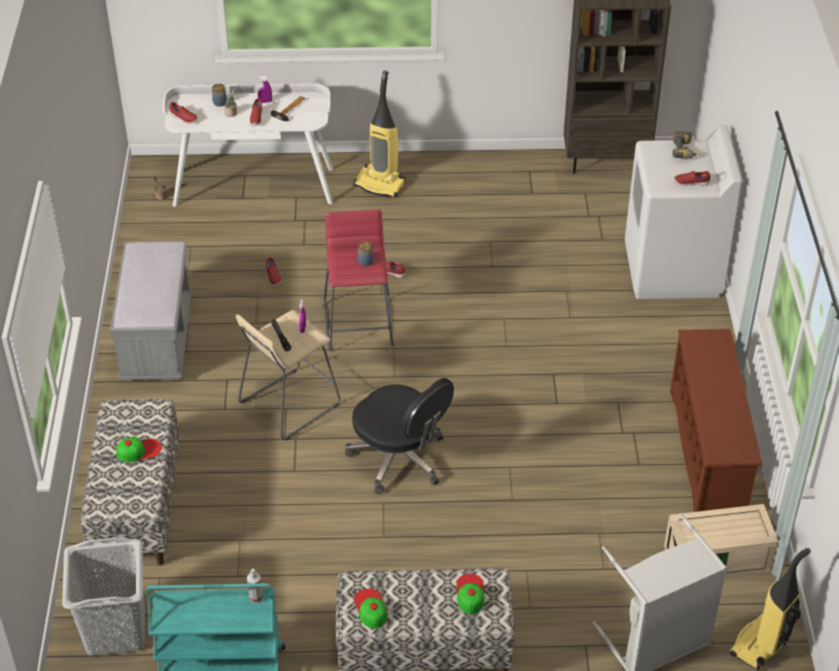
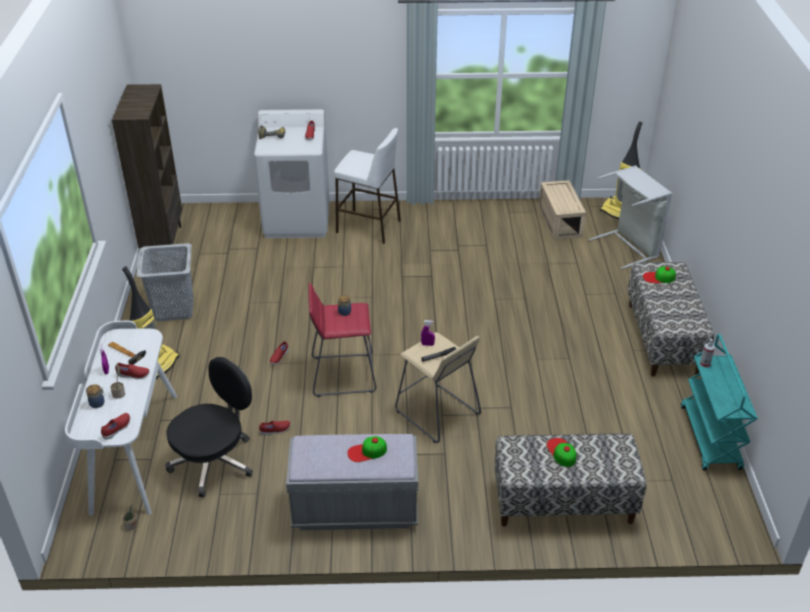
camera: 90 degrees left, 5 degrees down
(116, 630) = (693, 503): grey laundry basket -> grey laundry basket (173, 309)
(370, 608) = (685, 319): cap -> cap (367, 451)
(400, 459) = (492, 350): black office chair -> black office chair (215, 462)
(667, 340) = (369, 226): none -> white stool
(708, 453) = (473, 218): brown shoe rack -> none

